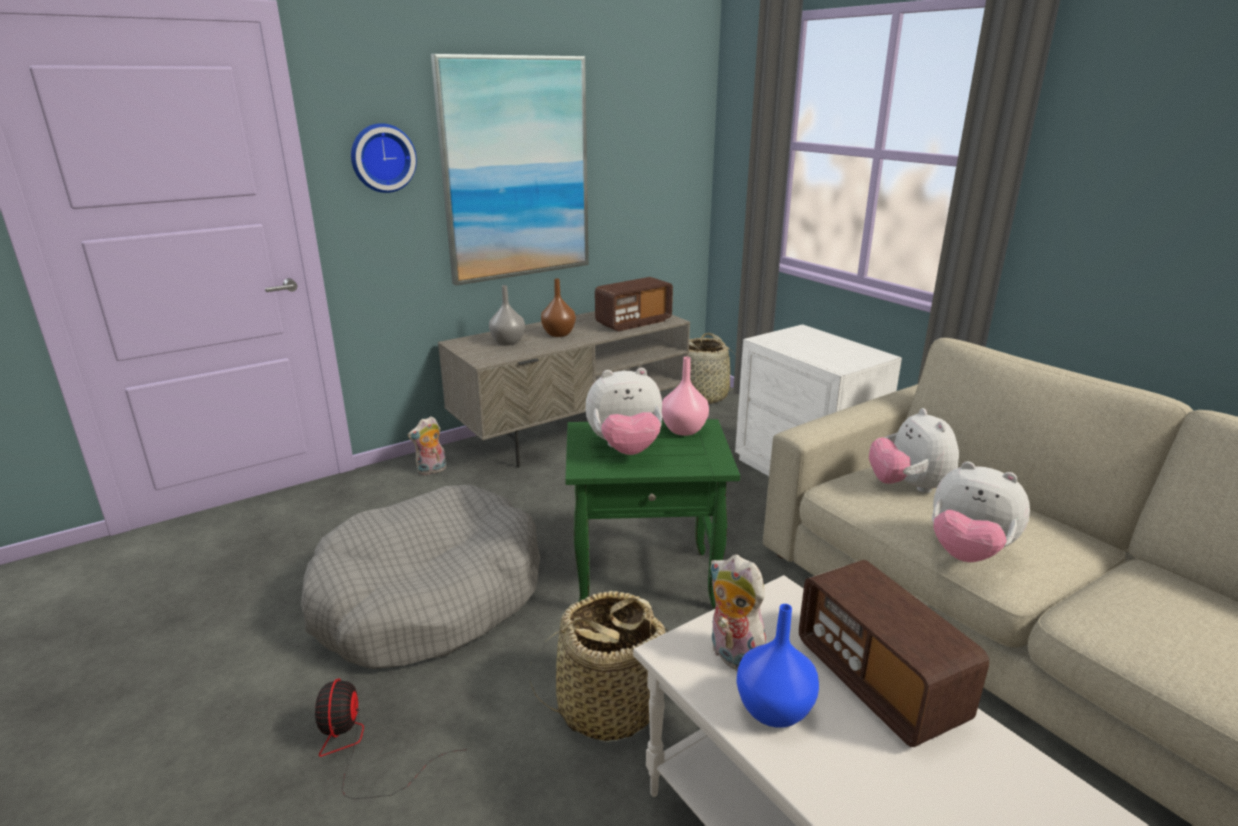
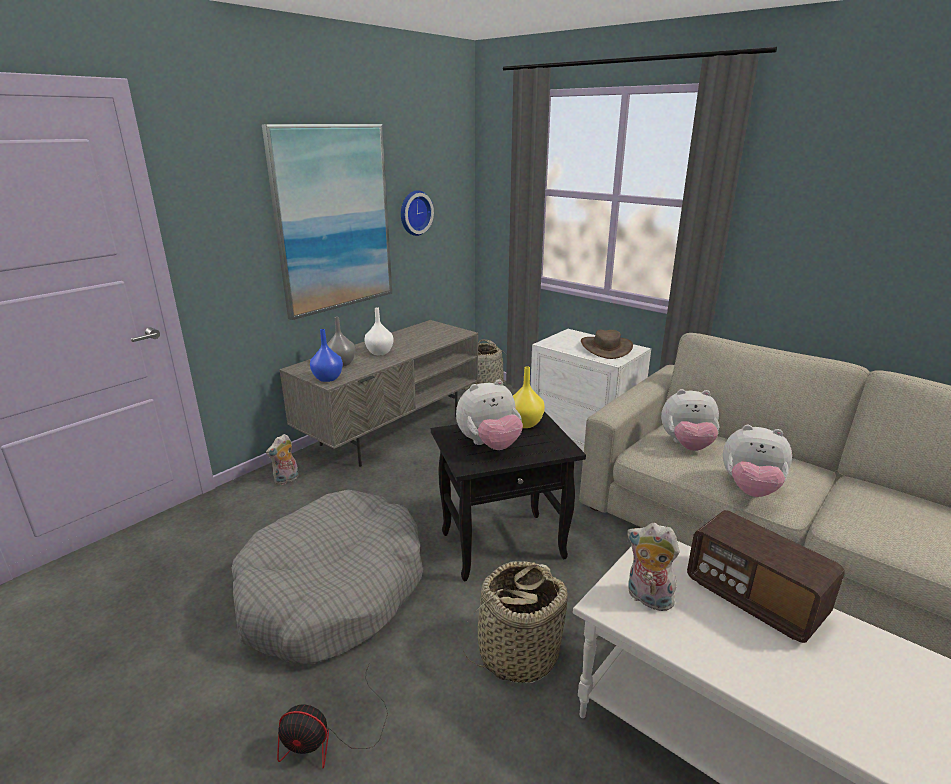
camera: 15 degrees left, 0 degrees up
(360, 749) = (330, 737): fan -> fan turned 60 degrees counterclockwise
(382, 158) = (225, 215): wall clock -> wall clock (414, 212)
(559, 334) = (380, 352): brown vase -> white vase
(633, 322) = (435, 337): radio -> none
(647, 579) = (504, 544): green side table -> black side table
(684, 430) = (525, 424): pink vase -> yellow vase
(775, 710) = (698, 635): blue vase -> blue vase (328, 378)
(838, 351) = (606, 348): none -> brown hat
(908, 487) = (687, 445): plush toy -> plush toy turned 60 degrees counterclockwise

